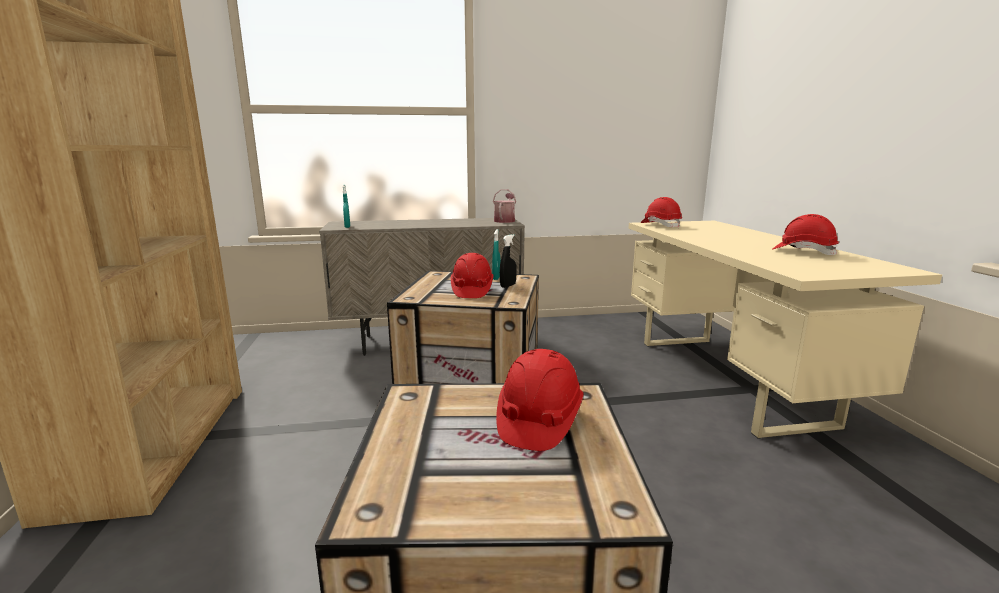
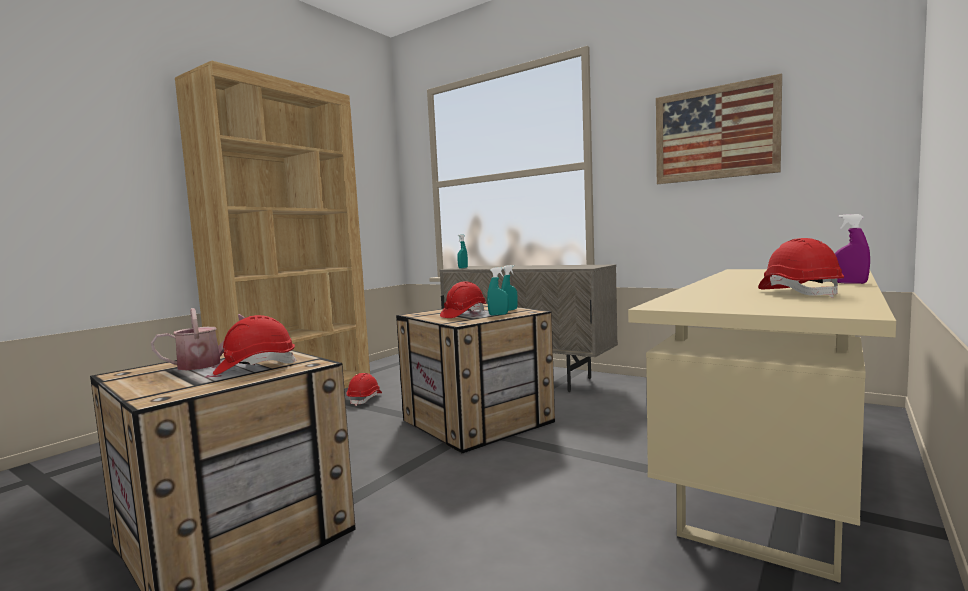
camera: 45 degrees right, 10 degrees down
(505, 220) = (593, 266): watering can -> watering can (206, 364)
(508, 286) = (498, 314): black spray bottle -> turquoise spray bottle
(589, 99) = (715, 133): none -> picture
(660, 225) = (750, 271): red hard hat -> red hard hat (365, 399)
(778, 238) = (850, 283): none -> purple spray bottle

